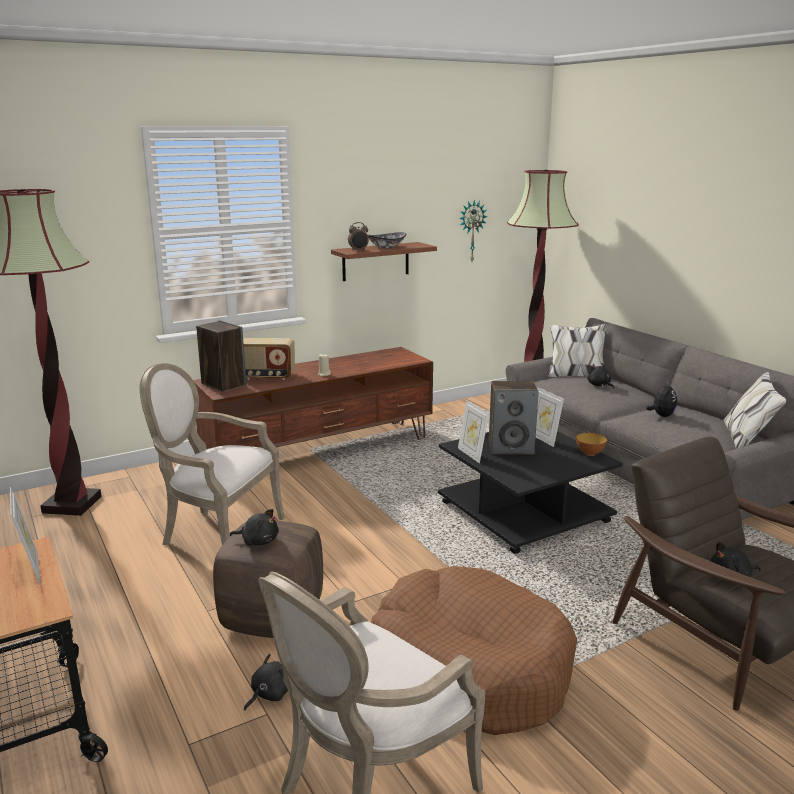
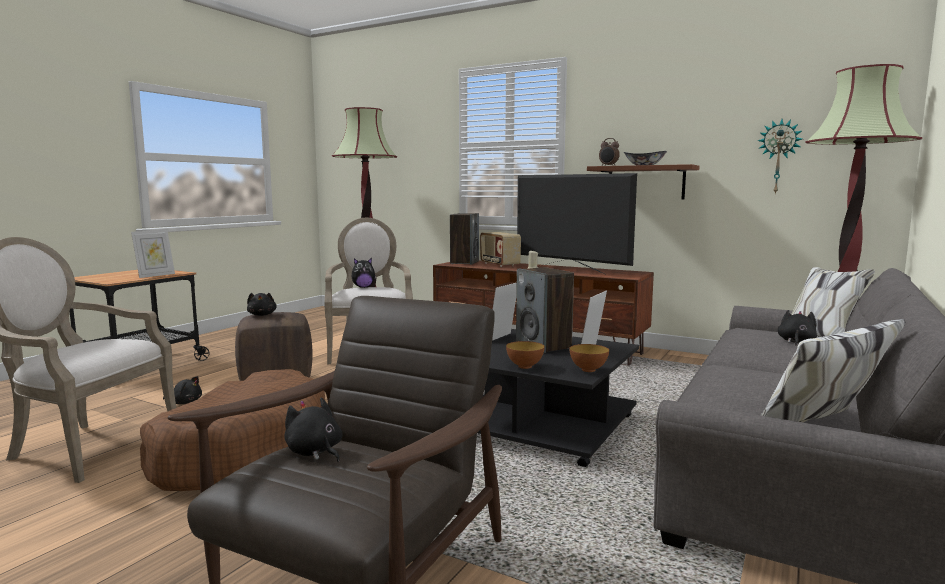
camera: 60 degrees right, 10 degrees down
(350, 364) = (570, 270): none -> television
(565, 469) = (525, 366): none -> bowl
(661, 415) = (768, 374): plush toy -> plush toy (363, 287)

